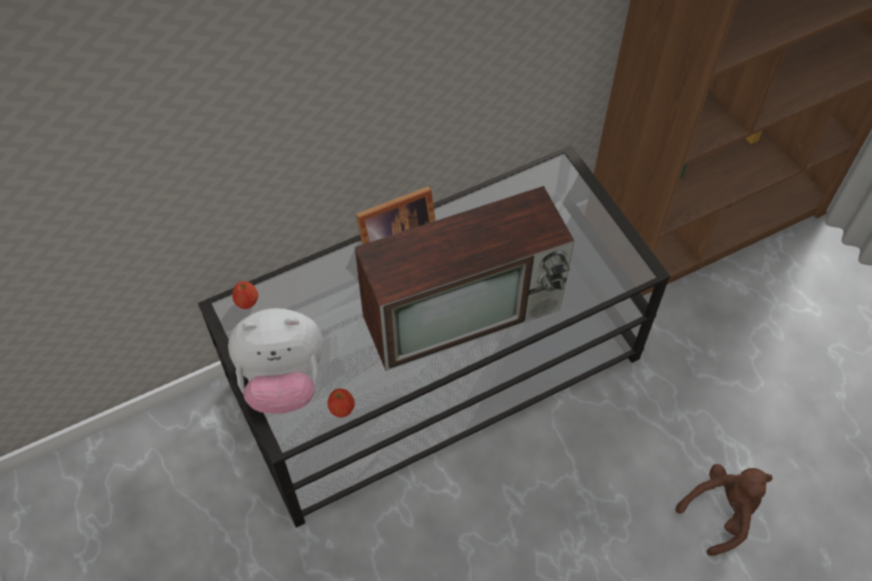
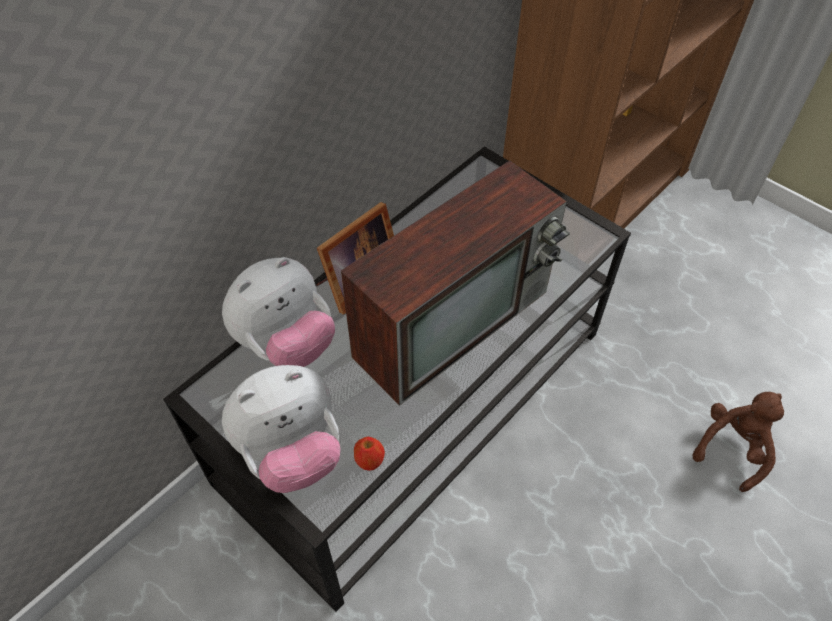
camera: 20 degrees left, 5 degrees down
(247, 302) = (220, 381): apple -> none
(313, 286) = (286, 343): none -> plush toy

